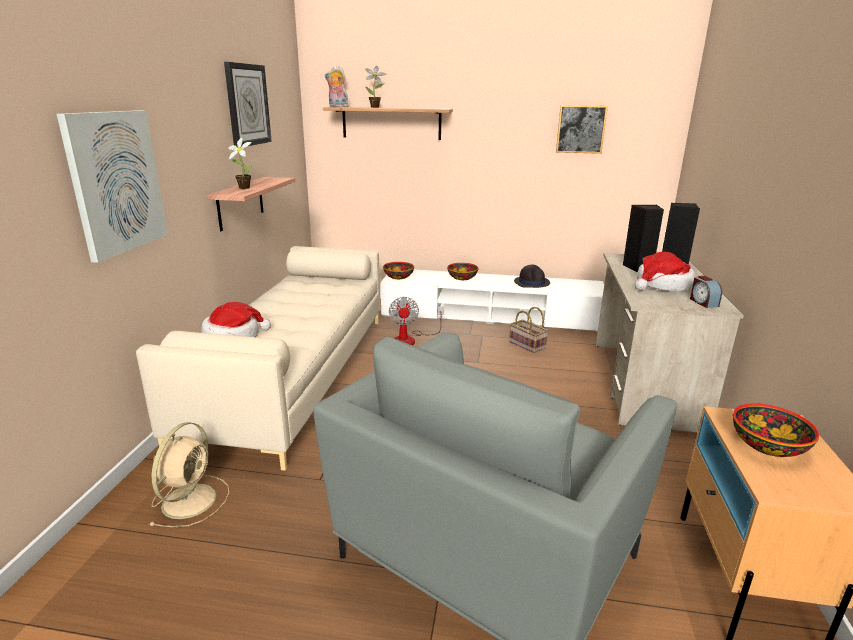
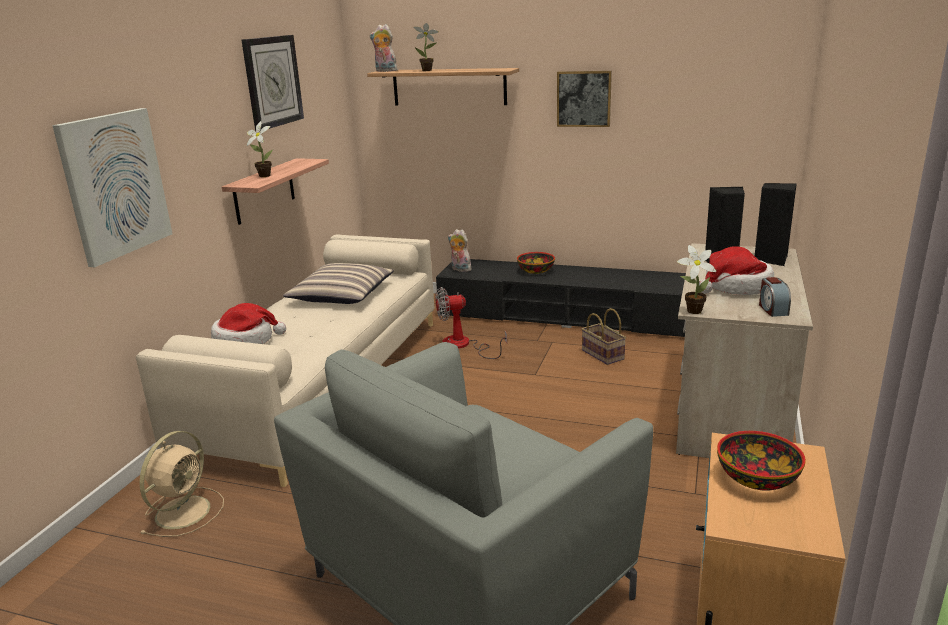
camera: 10 degrees right, 0 degrees up
(310, 296) = (341, 295): none -> pillow
(398, 277) = (460, 269): bowl -> plush toy
(410, 339) = (463, 345): fan -> fan turned 75 degrees clockwise
(491, 315) = (572, 317): white tv stand -> black tv stand
(531, 282) = (620, 277): black hat -> none
(581, 129) = (675, 87): picture -> picture (584, 99)
(640, 304) = (691, 311): none -> potted plant

